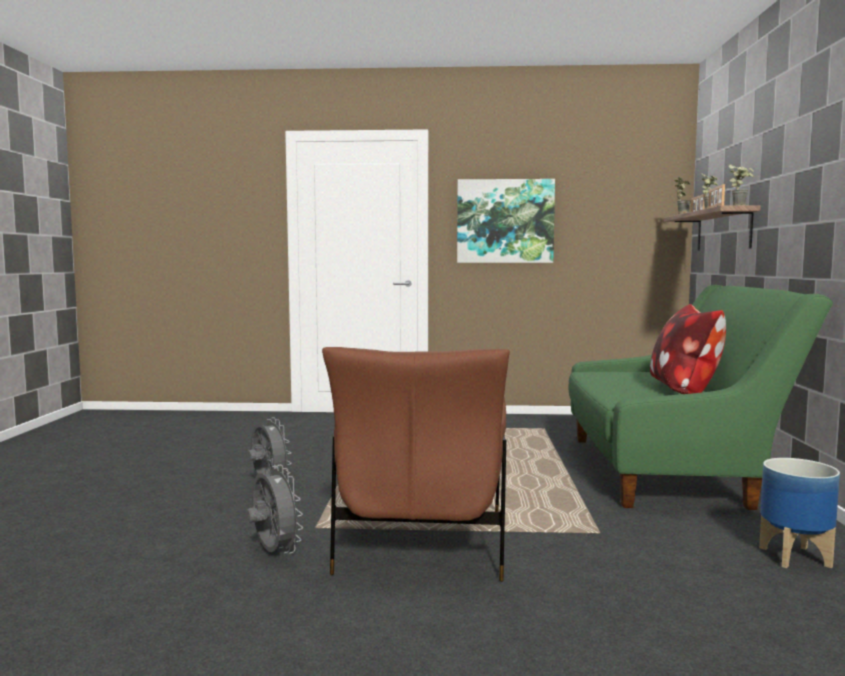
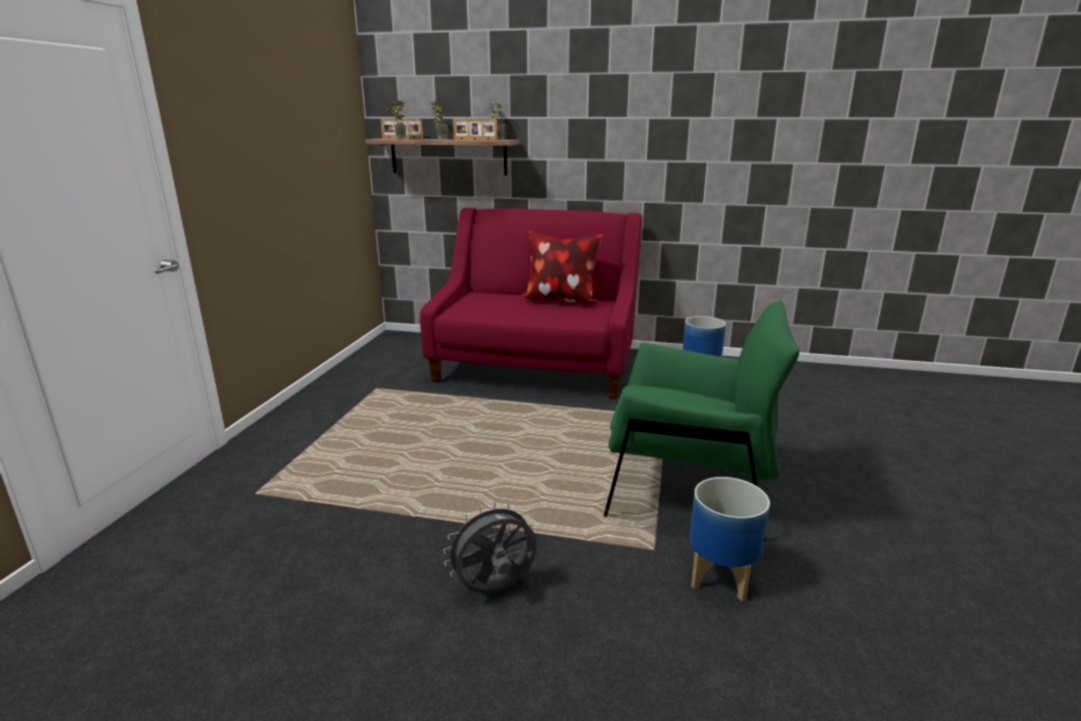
camera: 80 degrees left, 15 degrees up
(273, 552) = (721, 579): grey fan -> planter
(422, 542) = (688, 490): brown armchair -> green armchair
(505, 221) = (249, 151): picture -> none
(669, 470) = (535, 367): green sofa -> red sofa

